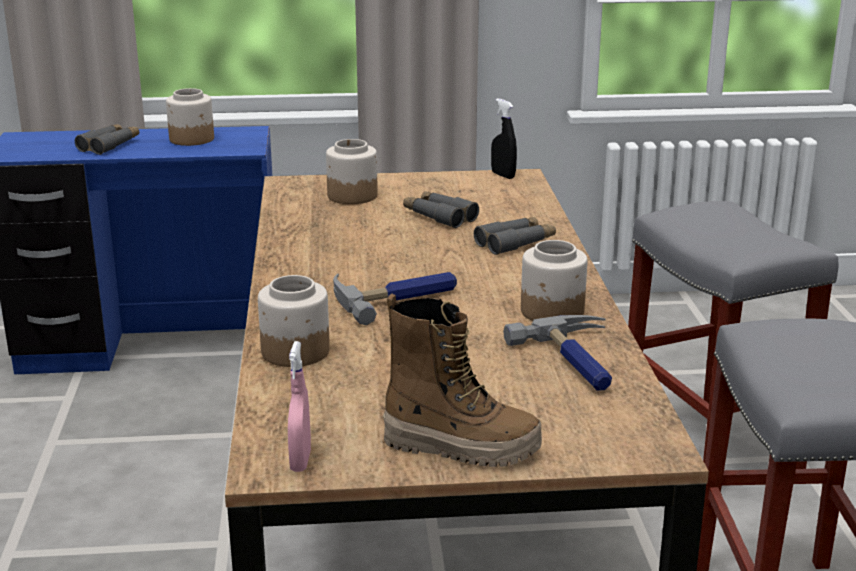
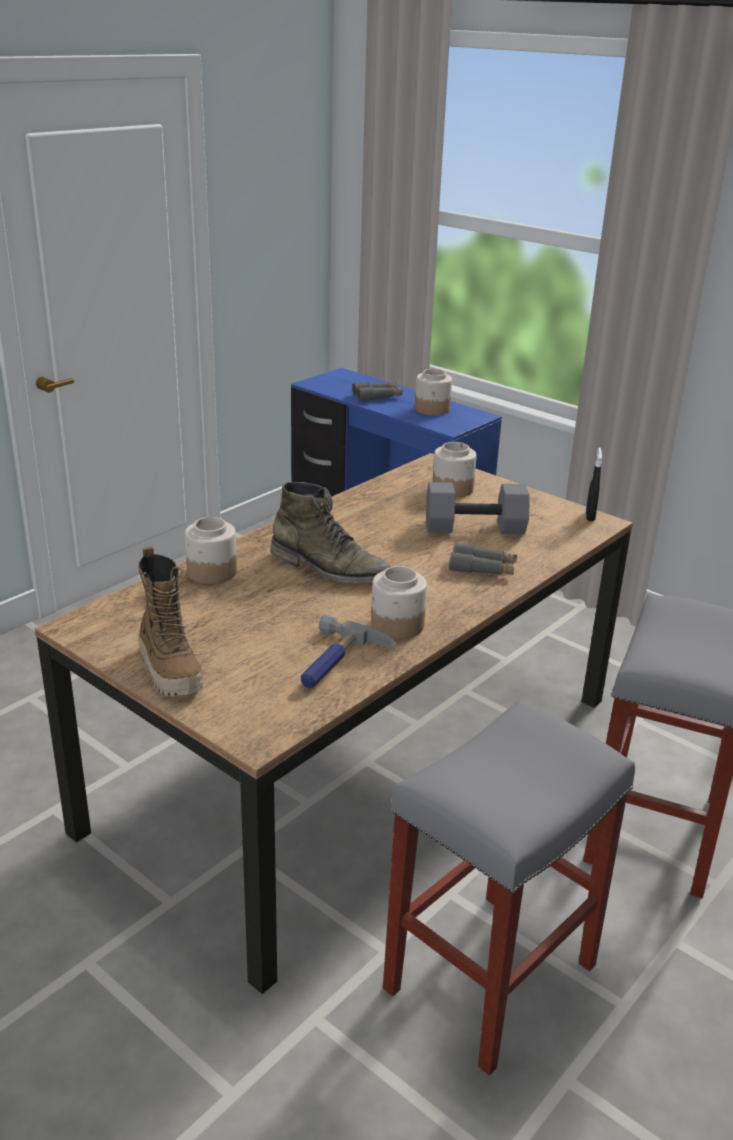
camera: 45 degrees right, 5 degrees up
(300, 461) = (92, 631): pink spray bottle -> none
(396, 297) = (330, 568): hammer -> green boot
(439, 216) = (475, 527): grey binoculars -> grey dumbbell

